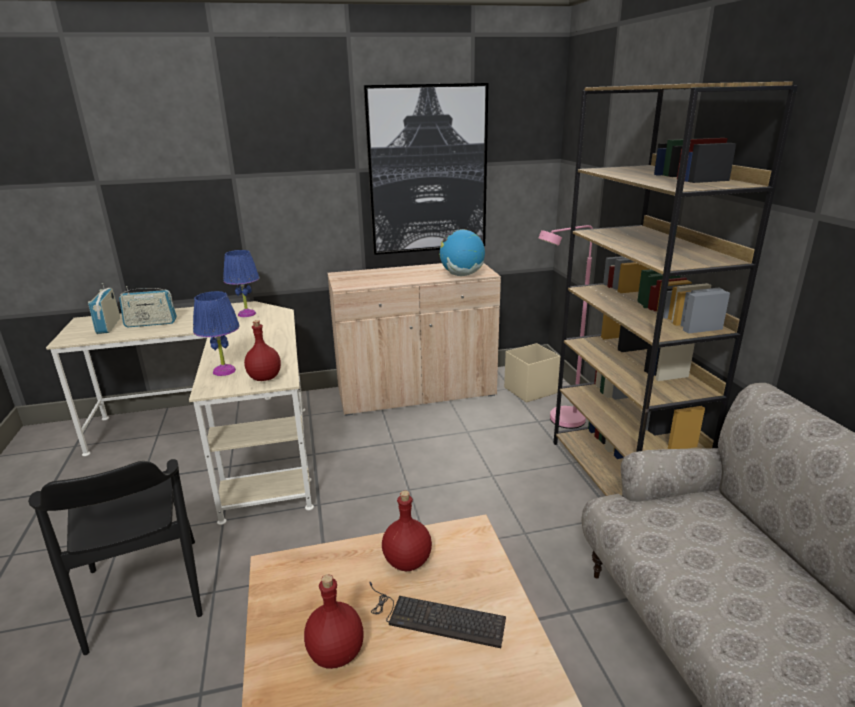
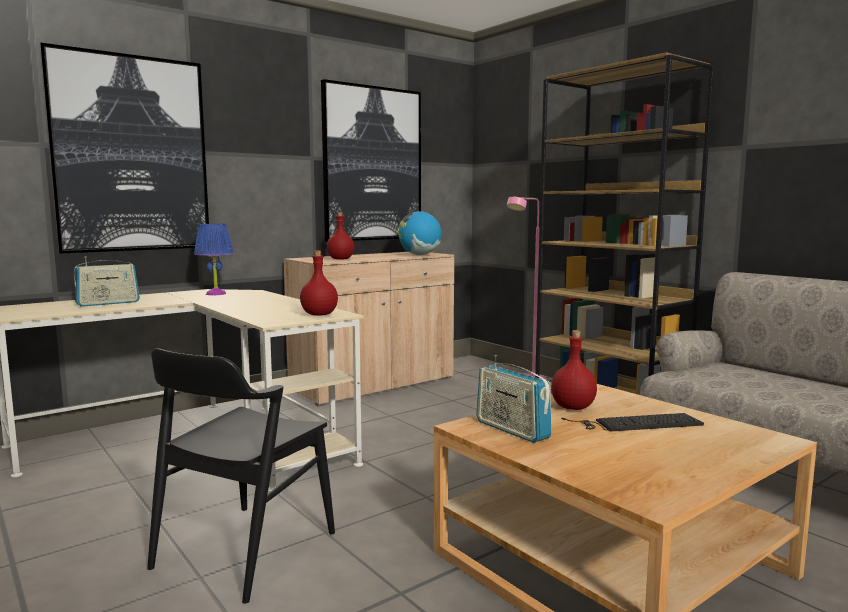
camera: 25 degrees left, 15 degrees down
(108, 326) = (52, 307): radio -> radio (512, 430)
(144, 593) = (244, 550): black chair -> black chair turned 75 degrees clockwise
(173, 184) = (131, 154): none -> picture
(224, 371) = (266, 315): blue table lamp -> none
(336, 654) = (594, 449): red bottle -> red bottle (341, 259)
(529, 390) = (477, 371): beige storage box -> none

